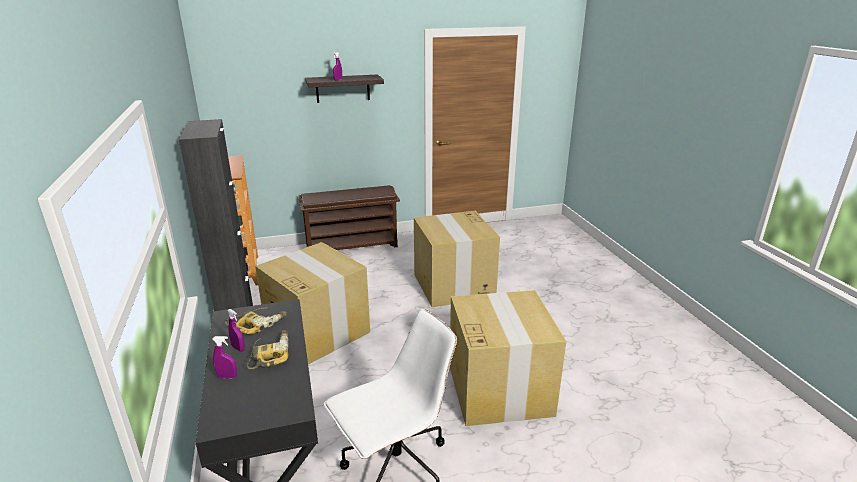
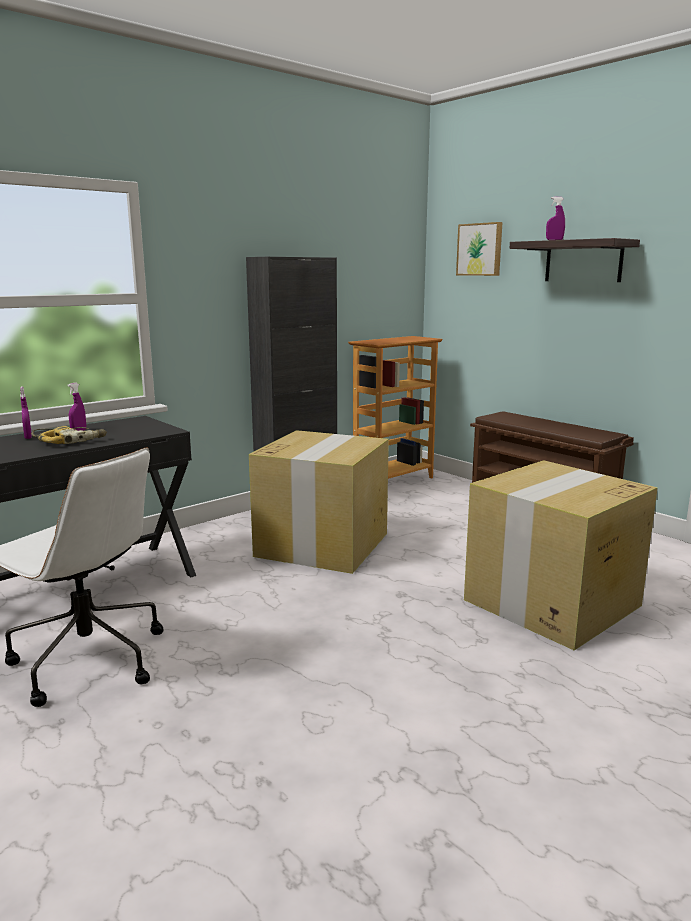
camera: 65 degrees right, 10 degrees down
(255, 83) = (480, 249): none -> picture
(258, 324) = (127, 429): power drill -> none
(499, 388) = (301, 710): cardboard box -> none

